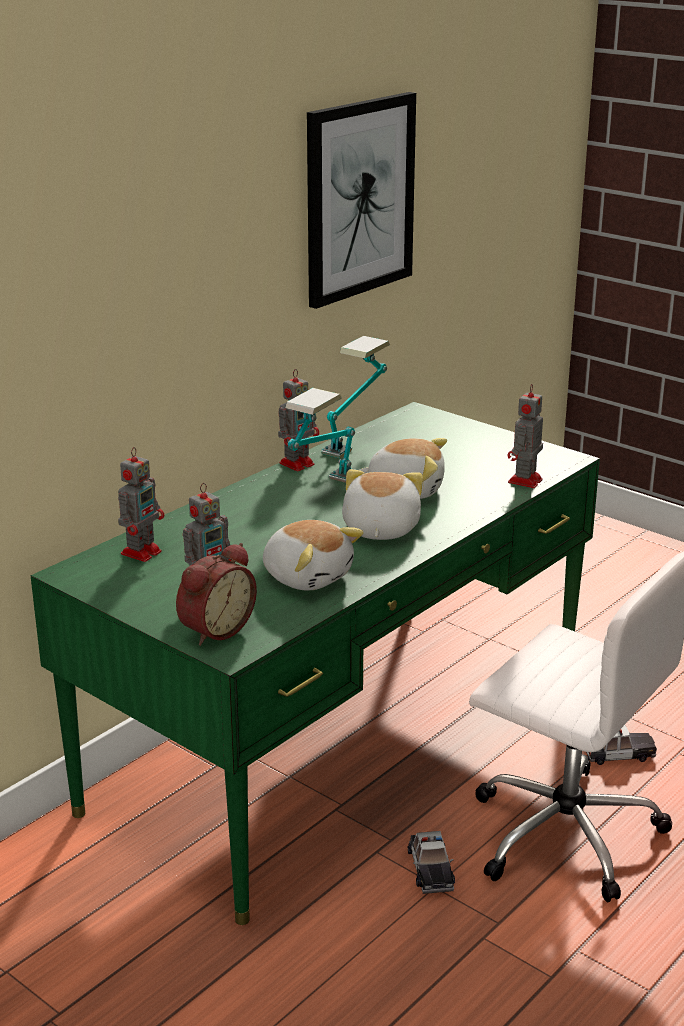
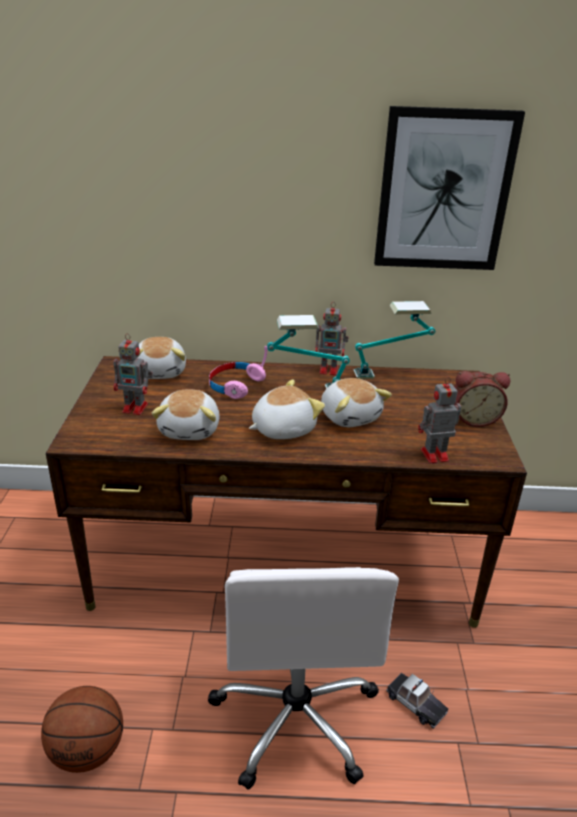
camera: 50 degrees right, 5 degrees up
(142, 552) = (161, 371): toy robot -> plush toy
(214, 629) = (94, 426): alarm clock -> alarm clock (473, 419)
(250, 522) = (235, 385): none -> pink headphones
(340, 737) = (284, 557): green desk -> brown desk
(430, 869) = (198, 665): toy car -> none
(466, 997) = (88, 750): none -> basketball

